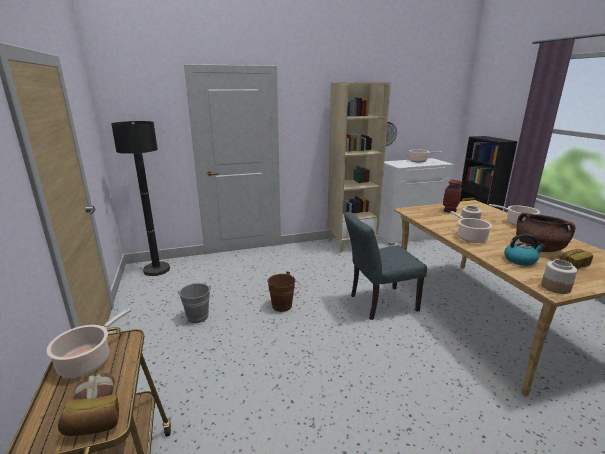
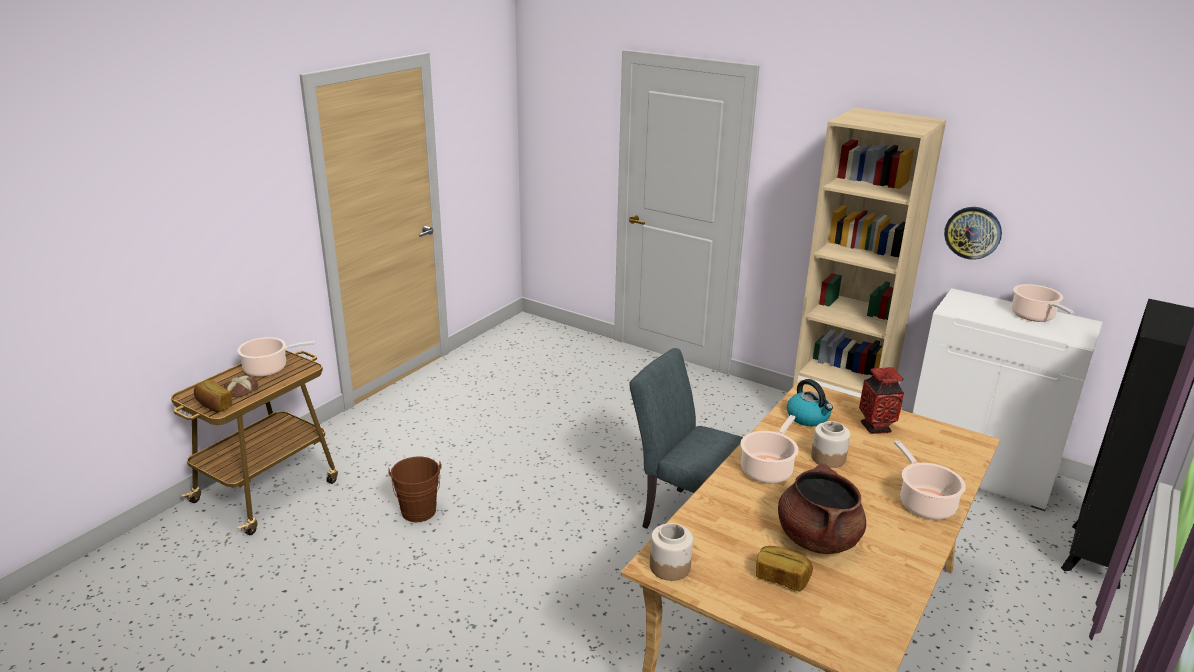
camera: 50 degrees right, 5 degrees up
(157, 270) = (537, 334): black floor lamp -> none
(197, 315) = (492, 406): grey bucket -> none
(284, 306) = (582, 450): brown bucket -> brown bucket (419, 514)
(520, 260) = (735, 526): kettle -> kettle (808, 418)

